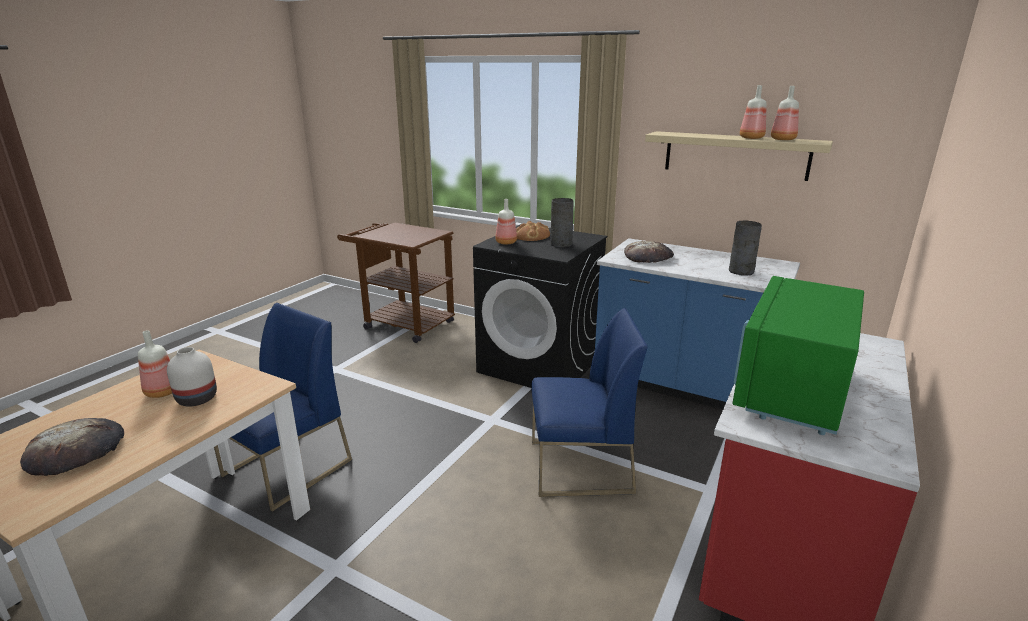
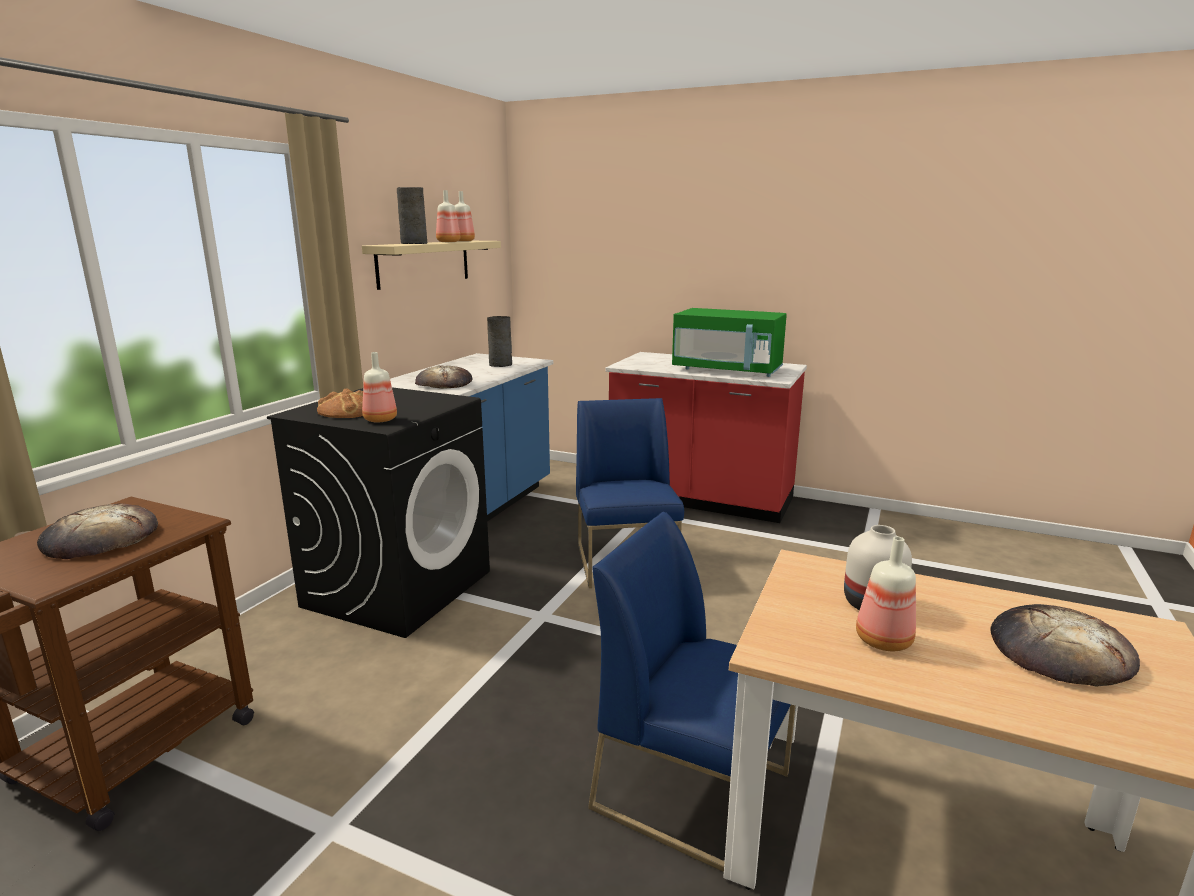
camera: 95 degrees left, 5 degrees down
(403, 234) = (100, 538): none -> bread
(561, 244) = (404, 399): grey vase -> grey vase (414, 243)

